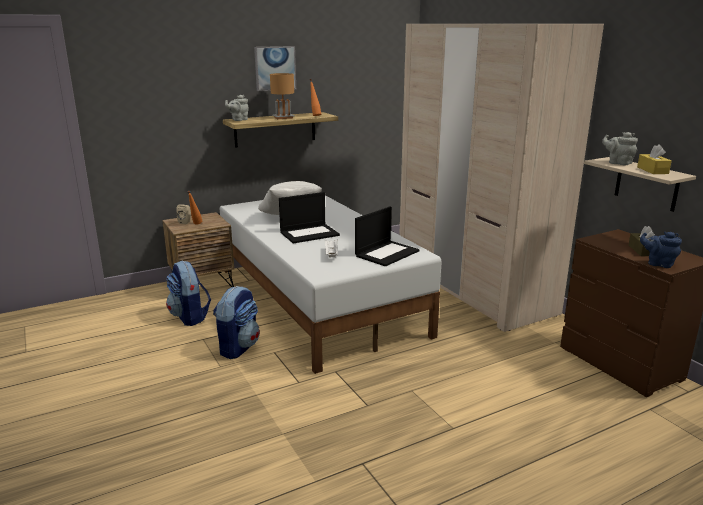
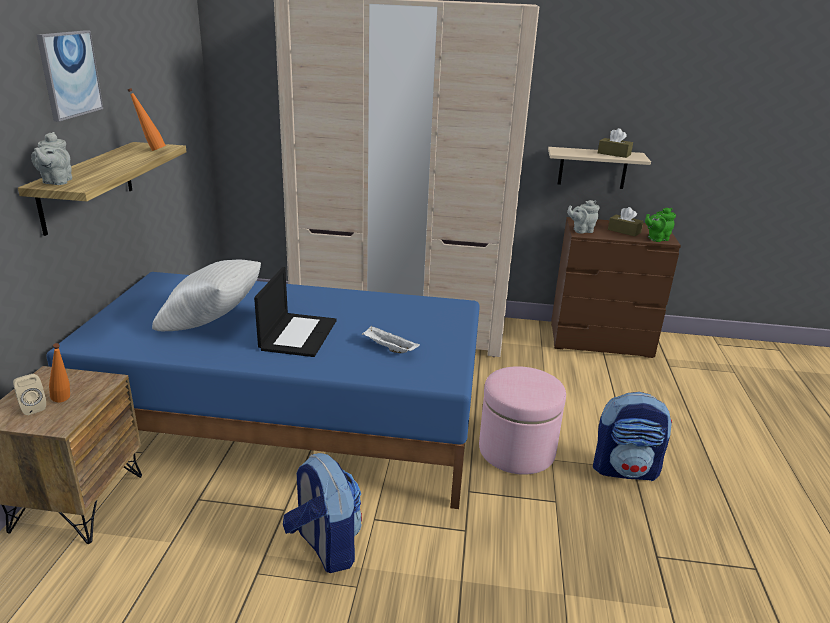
camera: 55 degrees left, 5 degrees up
(190, 317) = (168, 560): backpack -> backpack (625, 469)
(283, 117) = (118, 163): brown table lamp -> none
(318, 300) = (288, 424): white bed -> blue bed
(387, 253) = (432, 319): laptop -> none
(401, 374) = (516, 450): none -> pink ottoman
(618, 163) = (576, 152): grey teapot -> grey teapot (581, 231)
(652, 170) = (614, 154): yellow tissue box -> brown tissue box
(658, 264) = (656, 239): blue teapot -> green teapot

